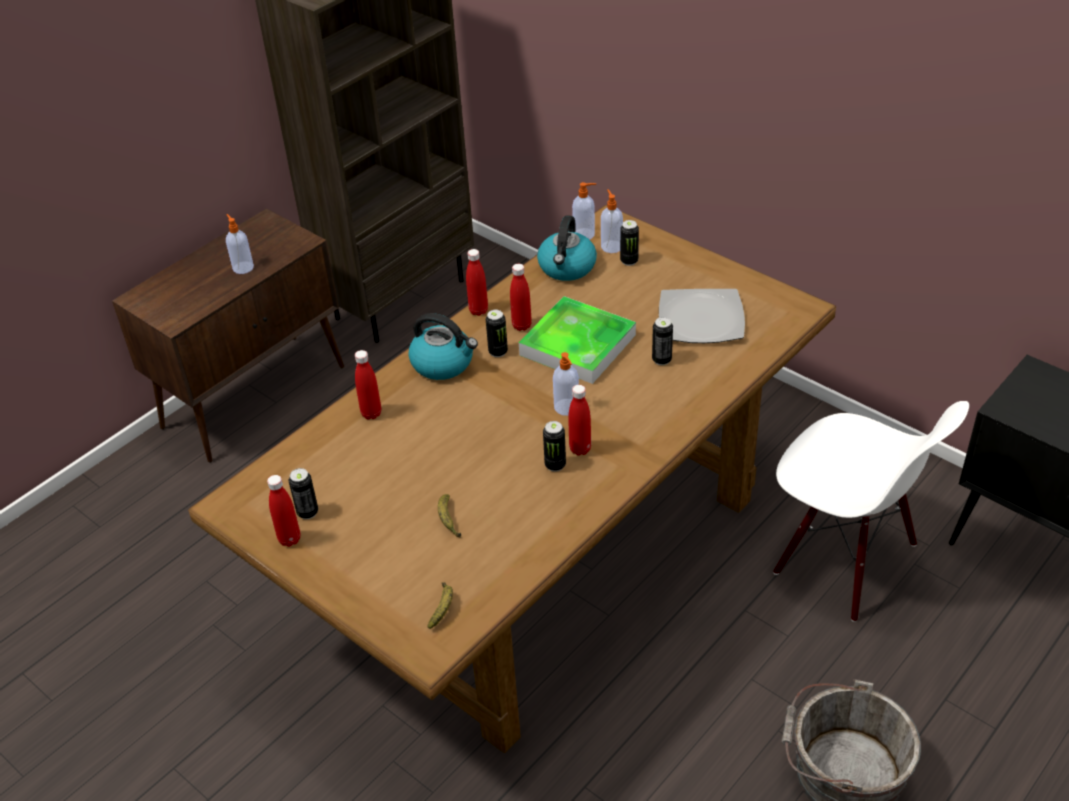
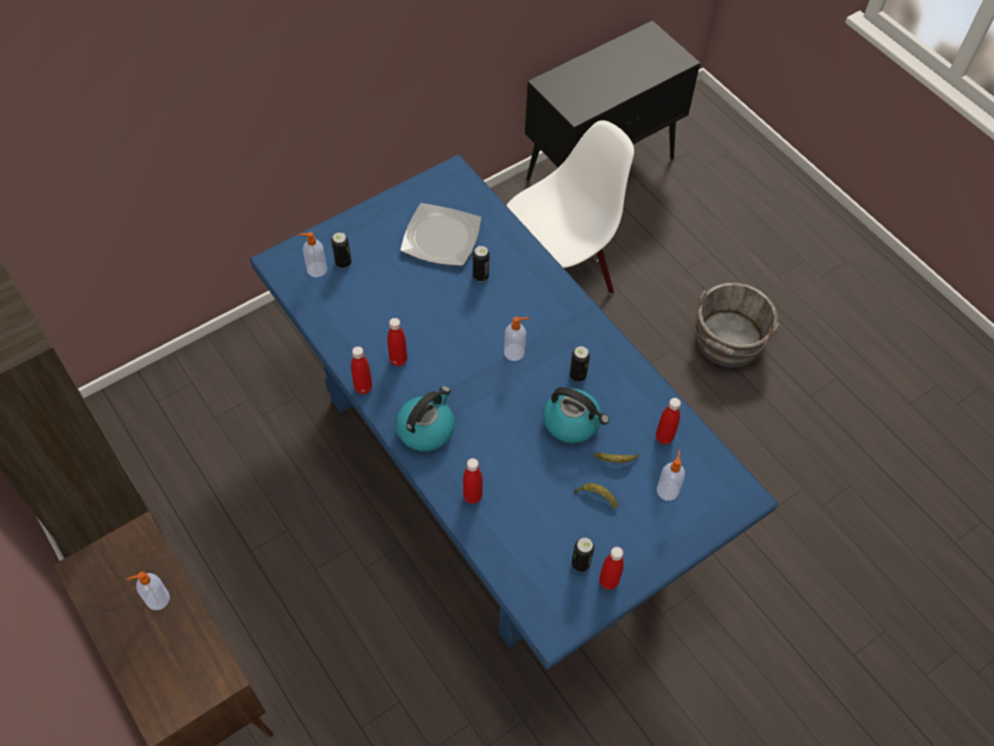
camera: 80 degrees left, 15 degrees up
(443, 608) = (706, 480): banana -> banana (596, 497)
(498, 352) = (426, 385): can -> none
(544, 559) = (496, 467): brown dining table -> blue dining table
(567, 268) = (331, 308): kettle -> kettle (572, 422)
(577, 345) = (440, 326): tray -> none
(580, 449) = (565, 355): red bottle -> red bottle (664, 437)
(584, 234) = (288, 284): soap dispenser -> soap dispenser (667, 489)

